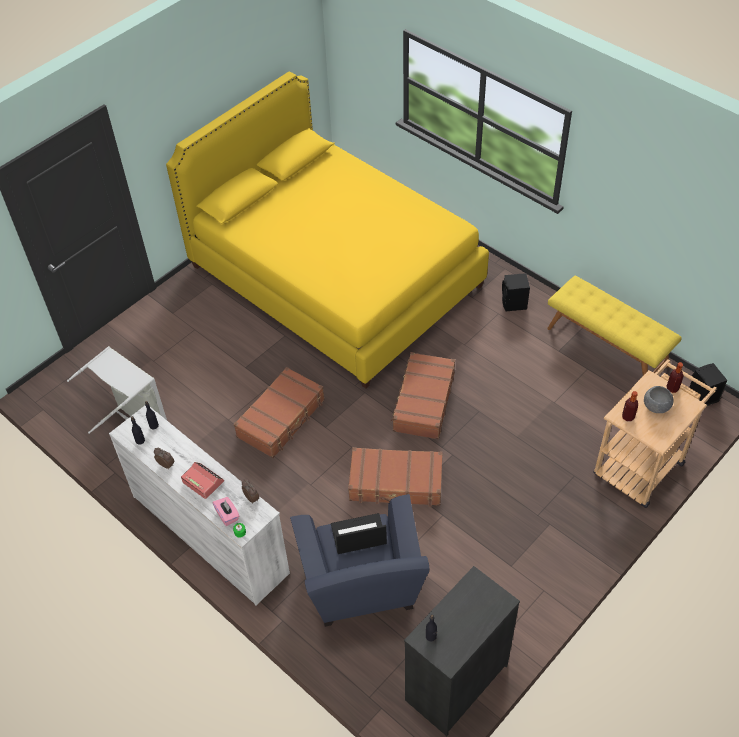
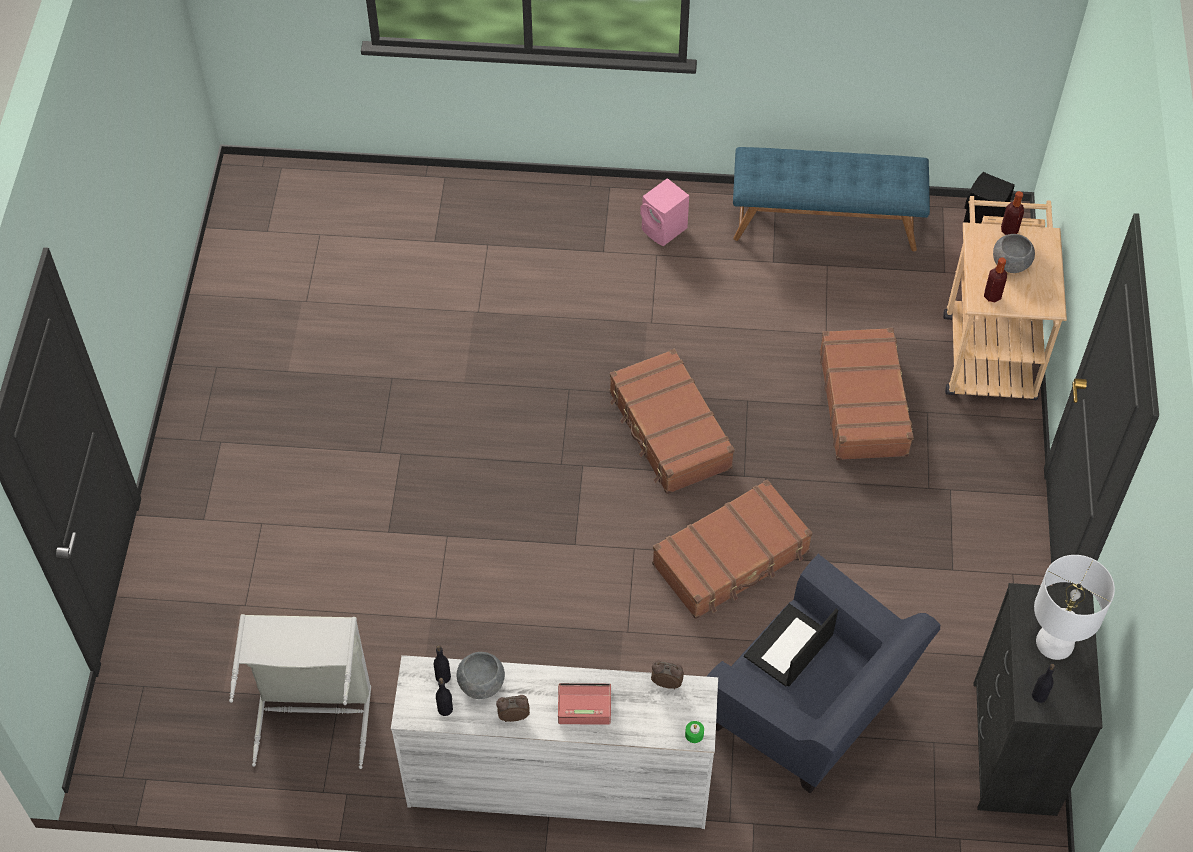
camera: 40 degrees left, 5 degrees up
(167, 440) = (482, 683): none -> grey bowl
(227, 515) = (658, 725): pink tissue box -> none
(281, 418) = (507, 570): brown suitcase -> brown suitcase (864, 403)
(335, 276) = (392, 327): yellow bed -> none
(469, 614) = (1055, 641): none -> white table lamp
(514, 304) = (665, 230): black speaker -> pink speaker
(607, 346) = (825, 221): yellow bench -> blue bench

